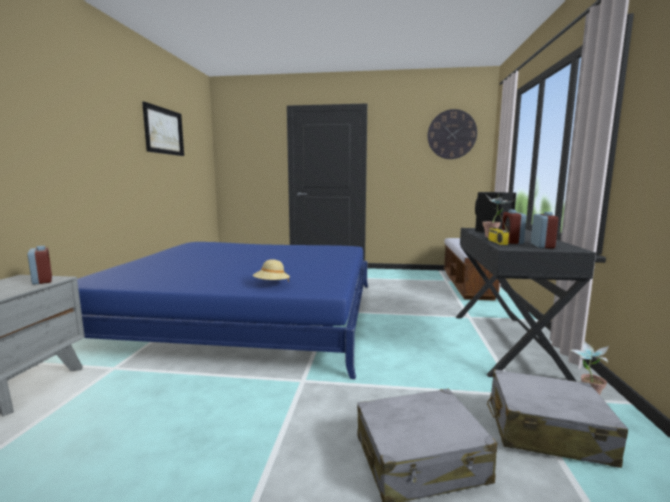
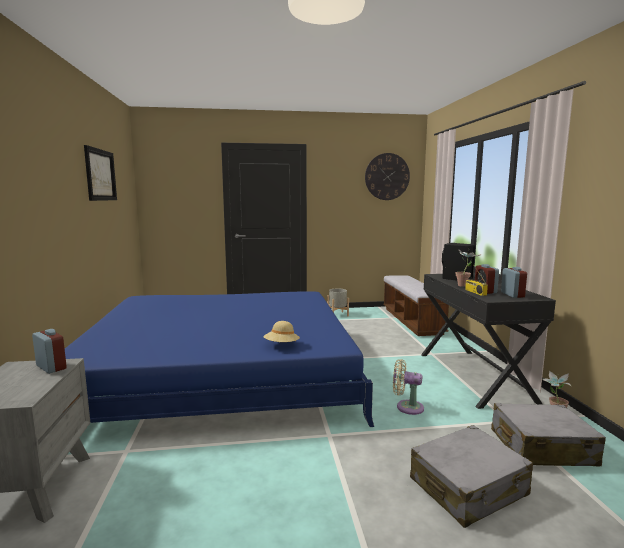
camera: 15 degrees left, 0 degrees up
(391, 274) = (337, 314): none -> grey planter
(405, 365) = (406, 407): none -> beige fan

